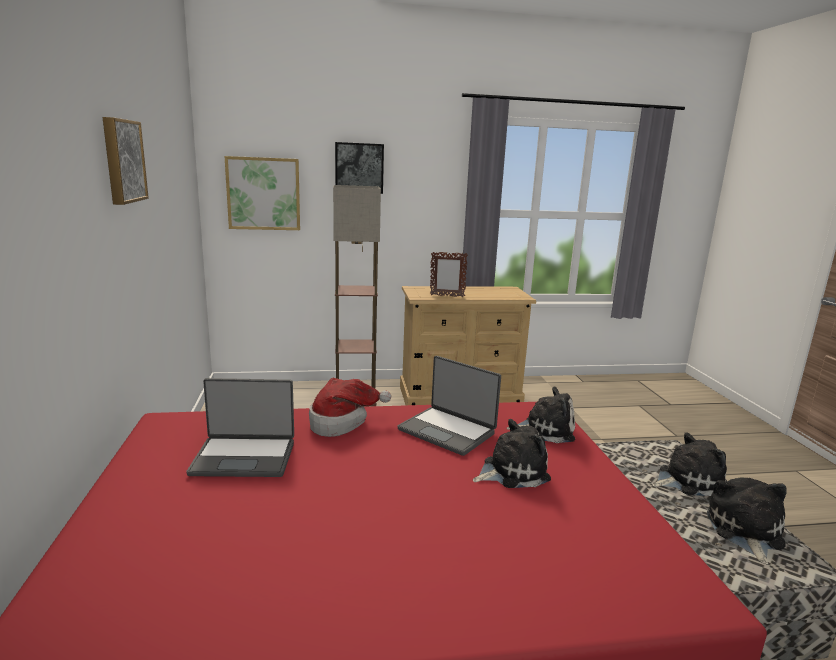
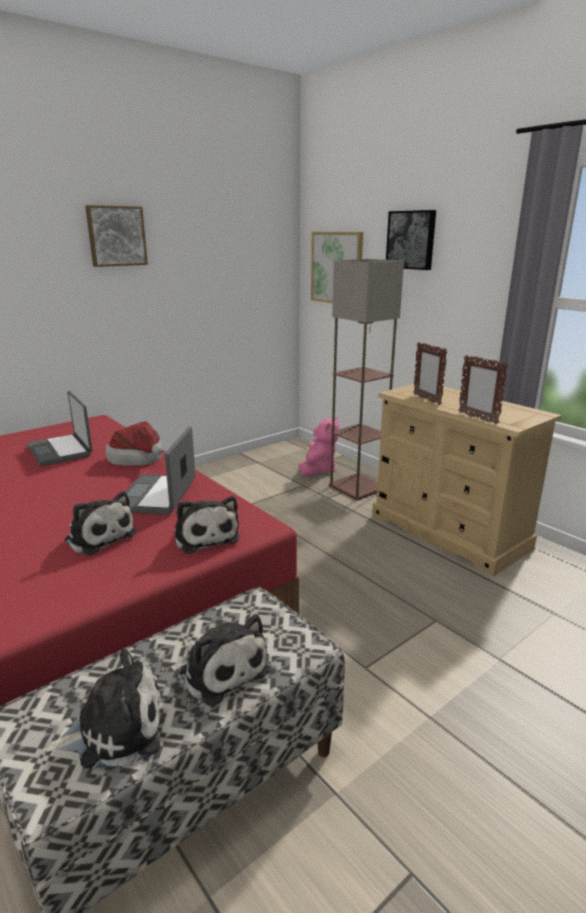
camera: 60 degrees right, 5 degrees up
(299, 399) = (318, 469): none -> pink plush toy
(501, 298) = (477, 418): none -> picture frame

